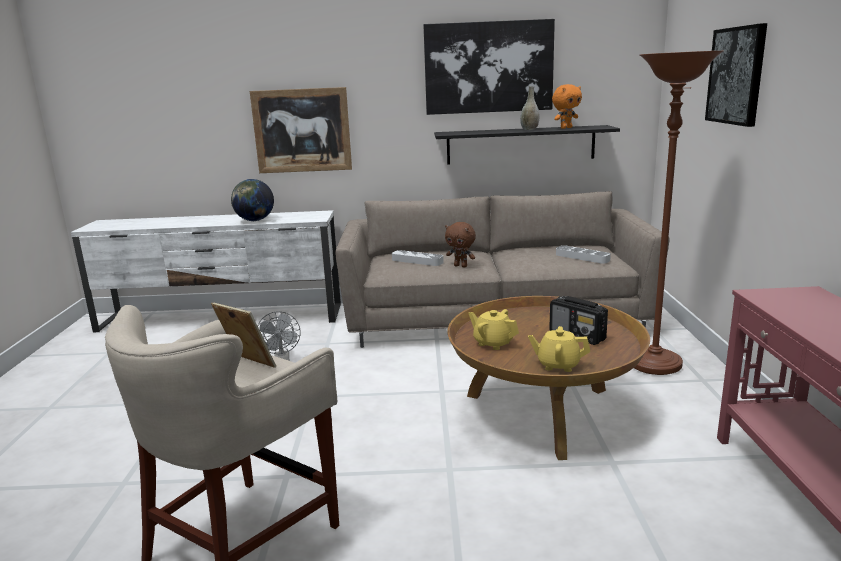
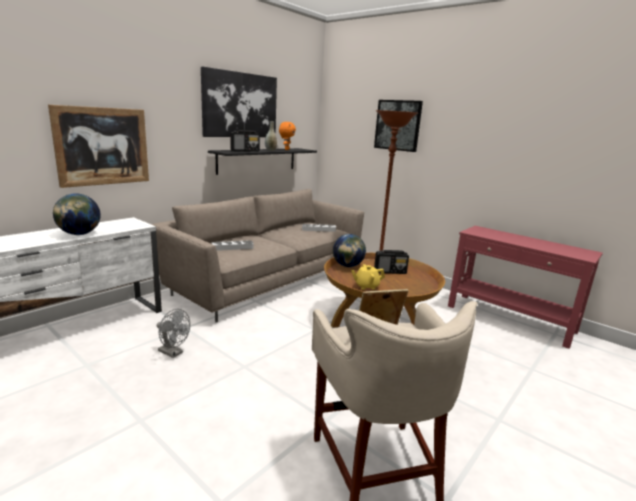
camera: 50 degrees left, 0 degrees up
(461, 266) = (267, 246): brown plush toy -> none
(481, 132) = (245, 151): none -> radio
(530, 314) = (347, 266): none -> globe
(558, 365) = (413, 288): yellow teapot -> none

